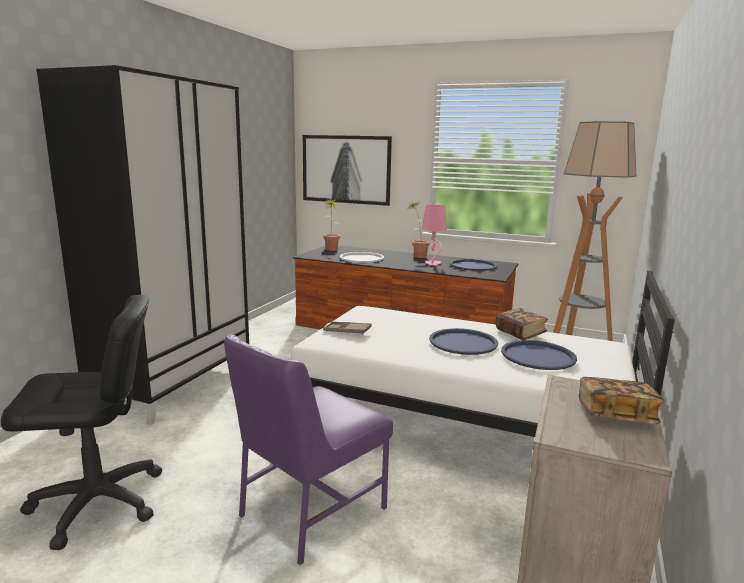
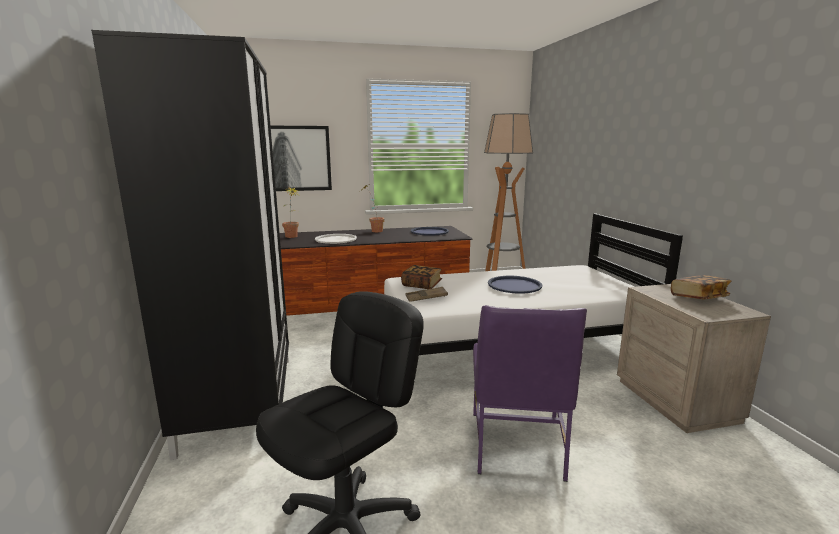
camera: 35 degrees left, 0 degrees up
(433, 263) = (399, 235): pink table lamp -> none
(520, 333) = (529, 272): book -> book (421, 285)
(538, 356) = (569, 282): blue tray -> none

